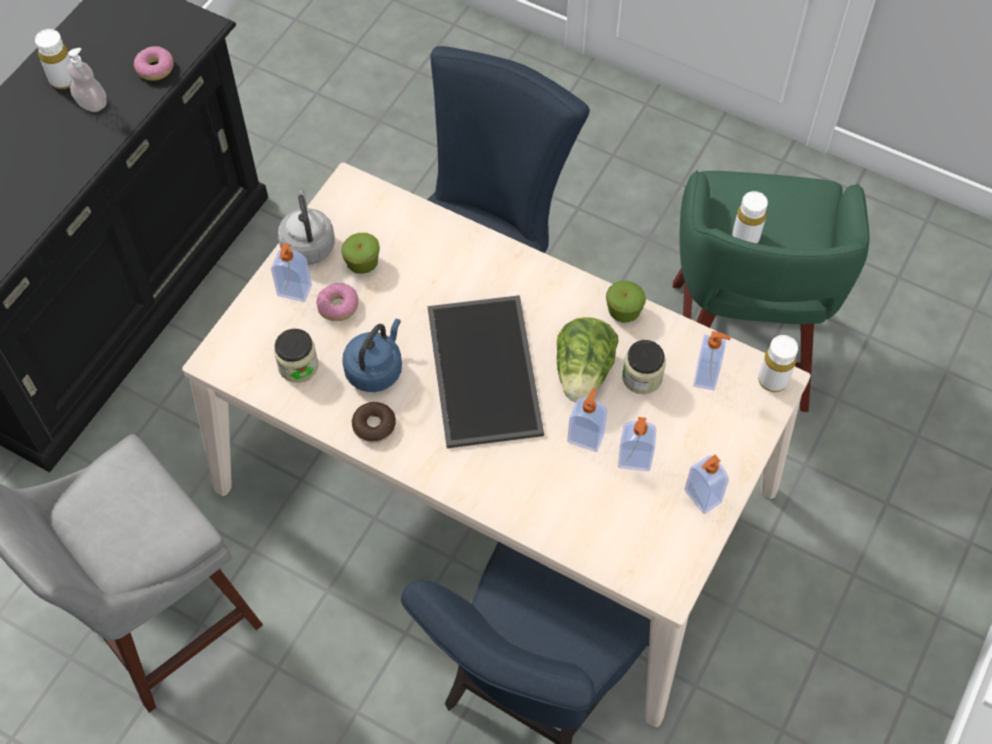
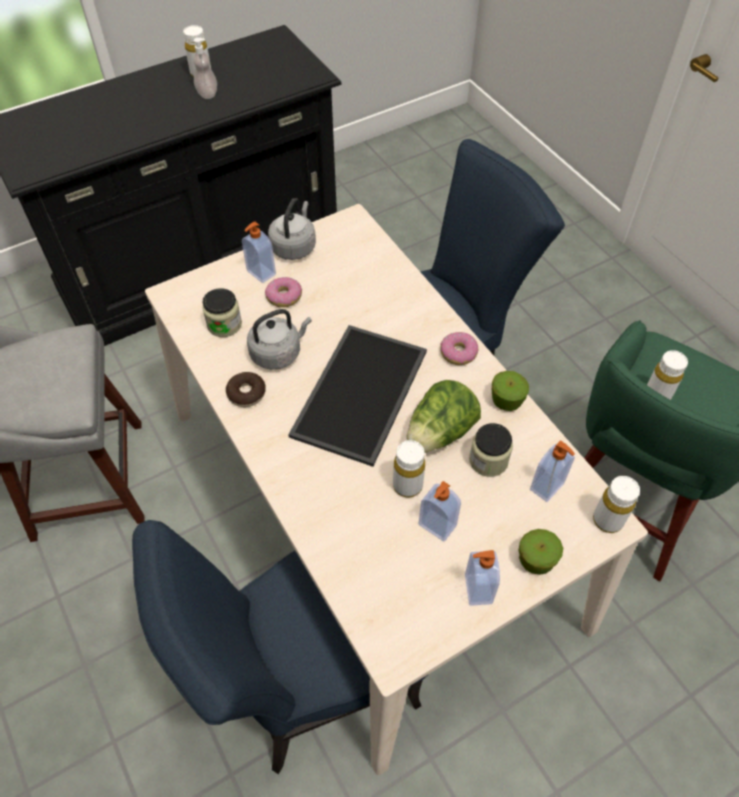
camera: 30 degrees right, 5 degrees down
(155, 69) = (264, 88): donut -> donut (458, 353)
(362, 263) = (323, 275): apple -> apple (536, 560)
(375, 369) = (278, 353): blue kettle -> grey kettle
(586, 437) = (407, 485): soap dispenser -> white bottle

